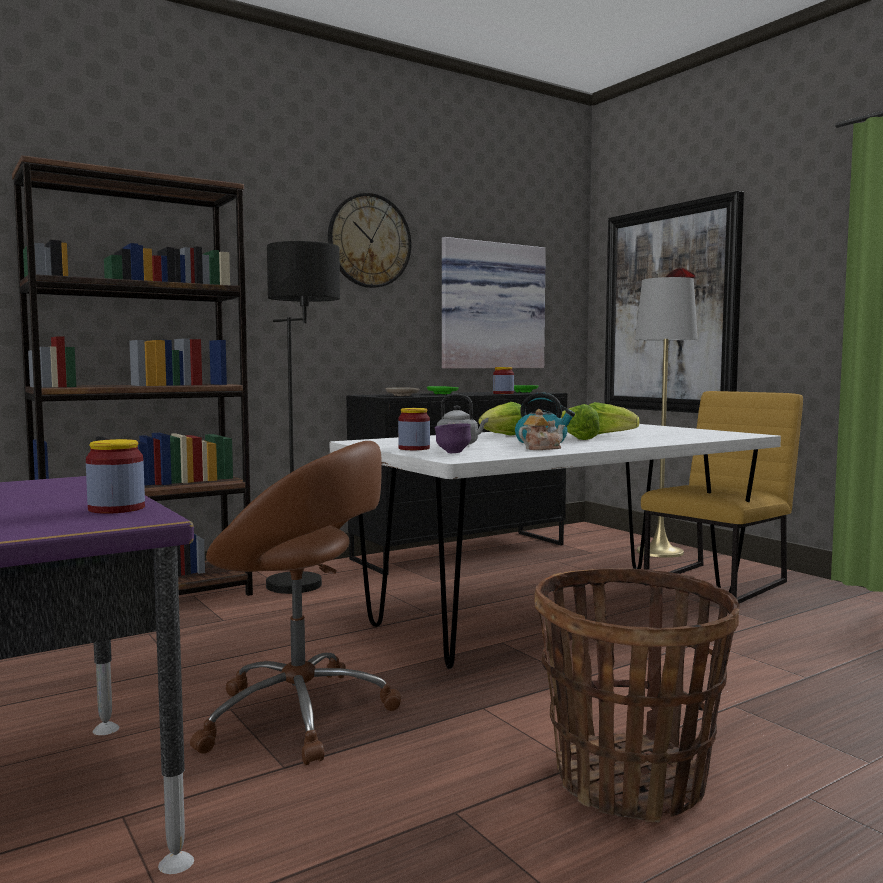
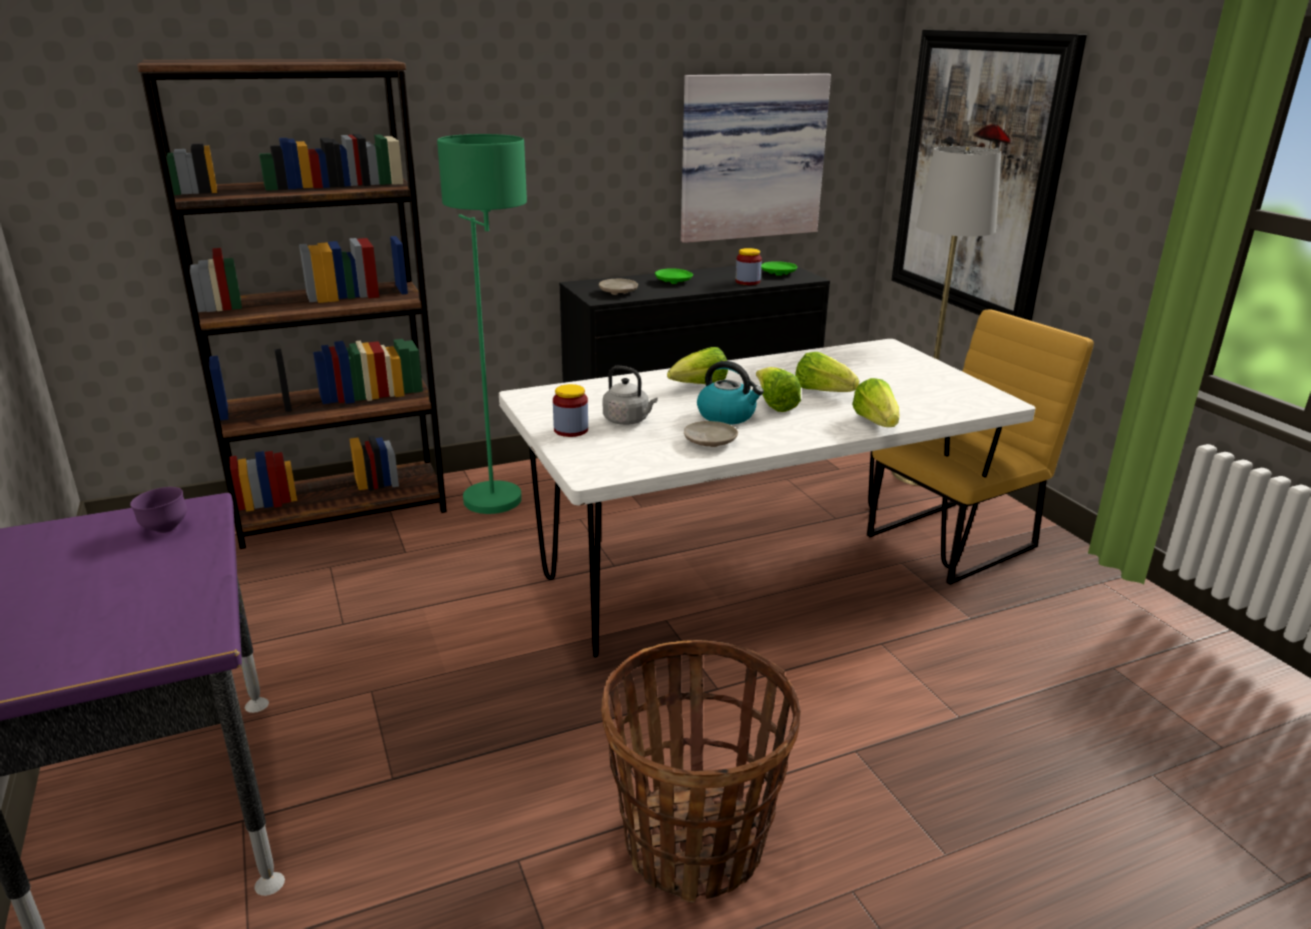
camera: 10 degrees right, 20 degrees up
(116, 508) = (187, 608): jar -> none
(302, 716) = (431, 709): brown office chair -> none
(304, 589) = (501, 507): black floor lamp -> green floor lamp
(369, 241) = (587, 89): wall clock -> none
(452, 453) = (602, 450): purple bowl -> purple bowl (164, 529)
(541, 448) = (709, 442): teapot -> beige plate
(667, 441) = (876, 422): none -> lettuce

